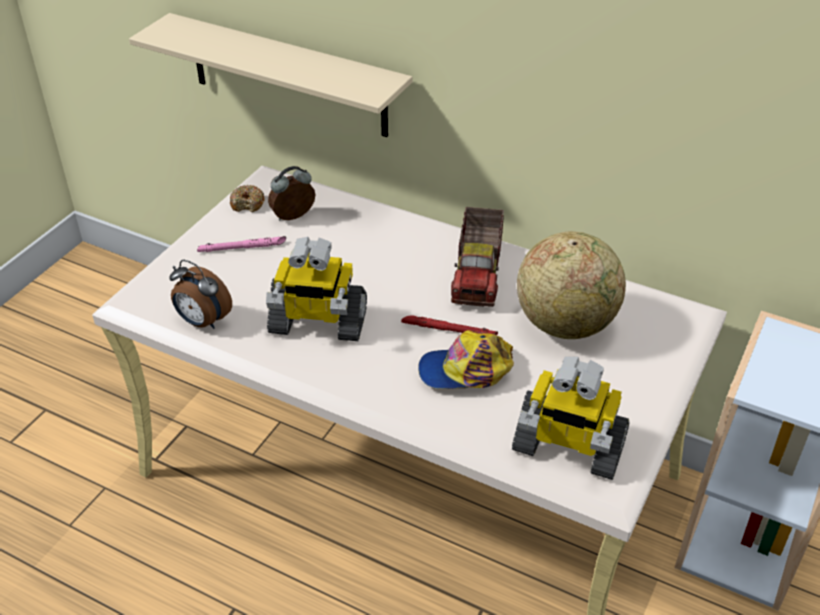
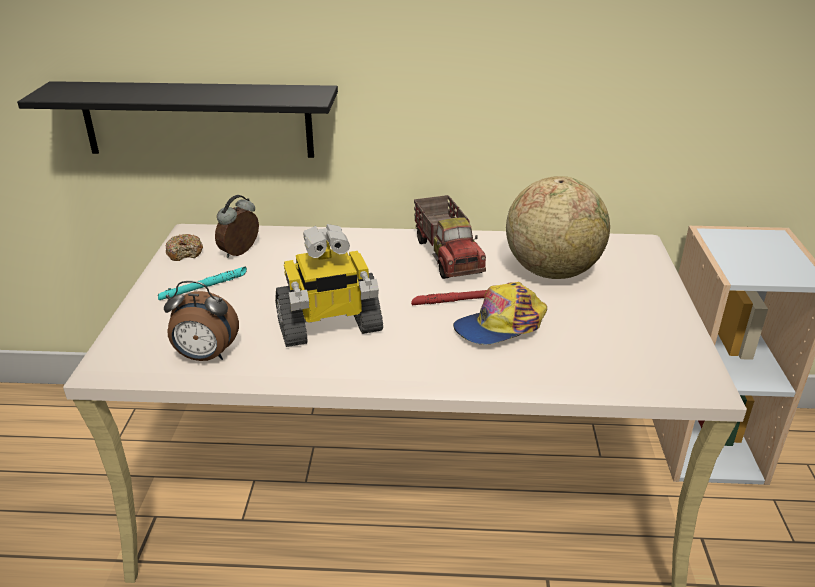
camera: 25 degrees left, 10 degrees down
(242, 247) = (204, 287): pink flashlight -> turquoise flashlight
(288, 76) = (197, 119): beige shelf -> black shelf
(567, 447) = (640, 358): toy robot -> none

